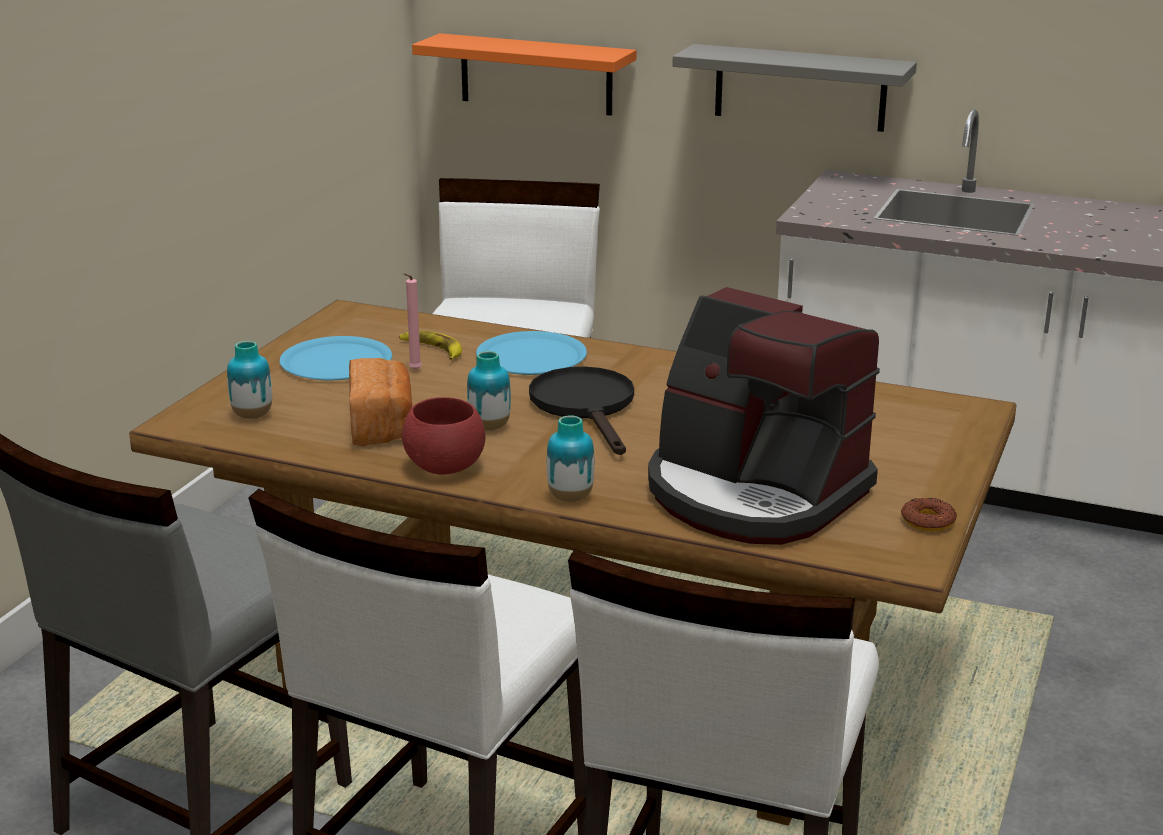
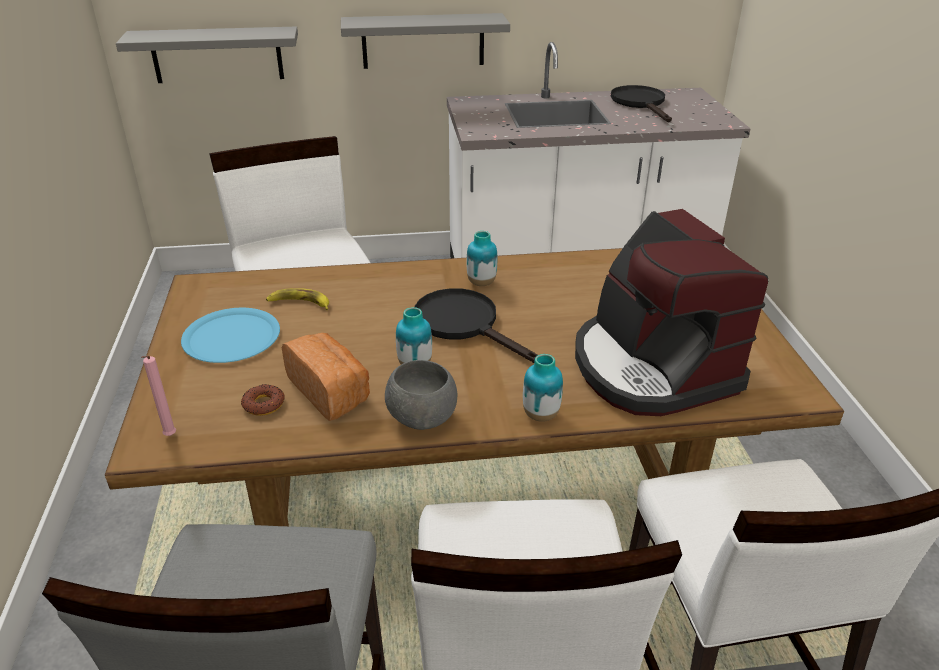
camera: 30 degrees left, 10 degrees up
(252, 415) = (209, 417): vase -> vase (481, 283)
(414, 370) = (304, 328): pink candle -> pink candle (169, 437)
(443, 468) = (421, 419): red bowl -> grey bowl
(531, 356) = (379, 289): blue plate -> none
(536, 74) = (217, 55): orange shelf -> grey shelf
(753, 494) = (652, 367): coffee machine -> coffee machine turned 60 degrees clockwise
(927, 521) = (771, 354): donut -> donut (263, 404)
(1105, 219) = (641, 103): none -> black frying pan

